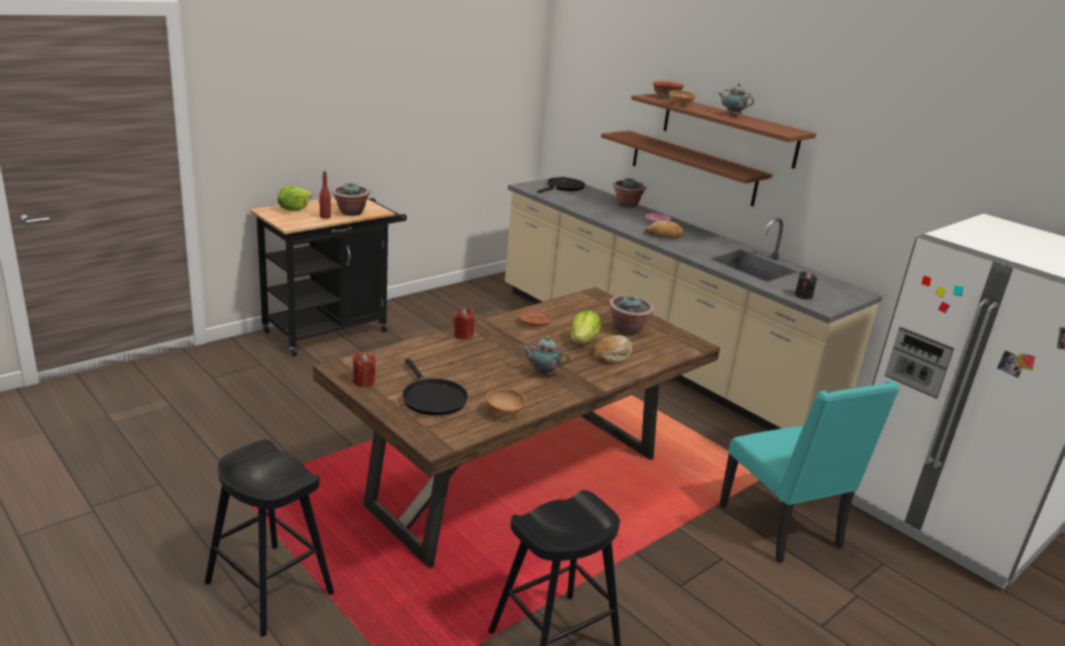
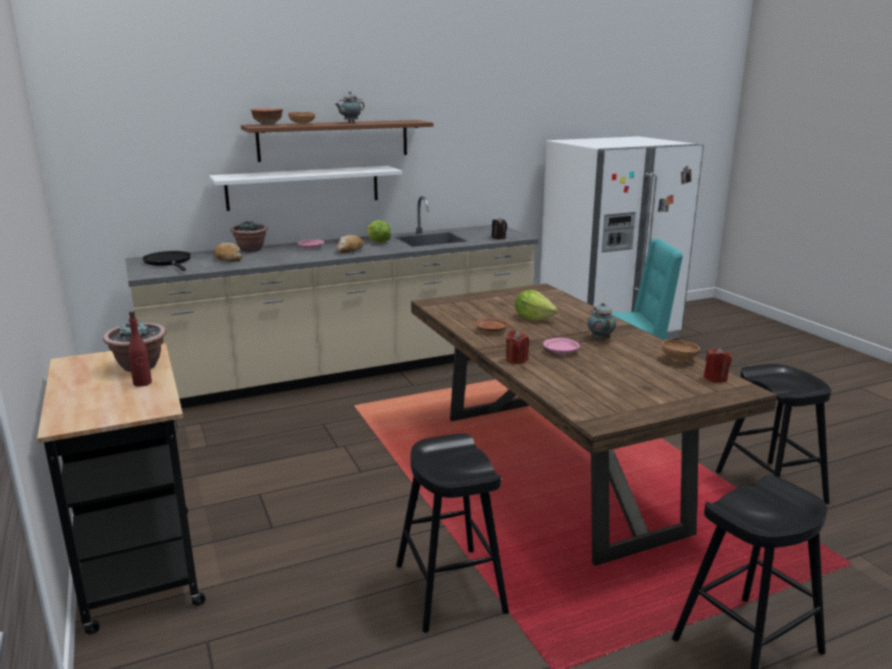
camera: 70 degrees left, 5 degrees down
(293, 209) = (80, 403): lettuce -> lettuce (378, 242)
(322, 439) = (450, 588): none -> black stool
(363, 381) = (629, 412): red candle -> red candle (715, 378)
(432, 398) = (659, 384): black frying pan -> none
(495, 354) = (561, 351): none -> pink plate
(542, 373) = (600, 339): teapot -> teapot turned 135 degrees clockwise
(613, 355) = (562, 313): bread -> bread (228, 258)
(628, 329) = (510, 302): potted plant -> none
(692, 167) = (303, 187): brown shelf -> white shelf

